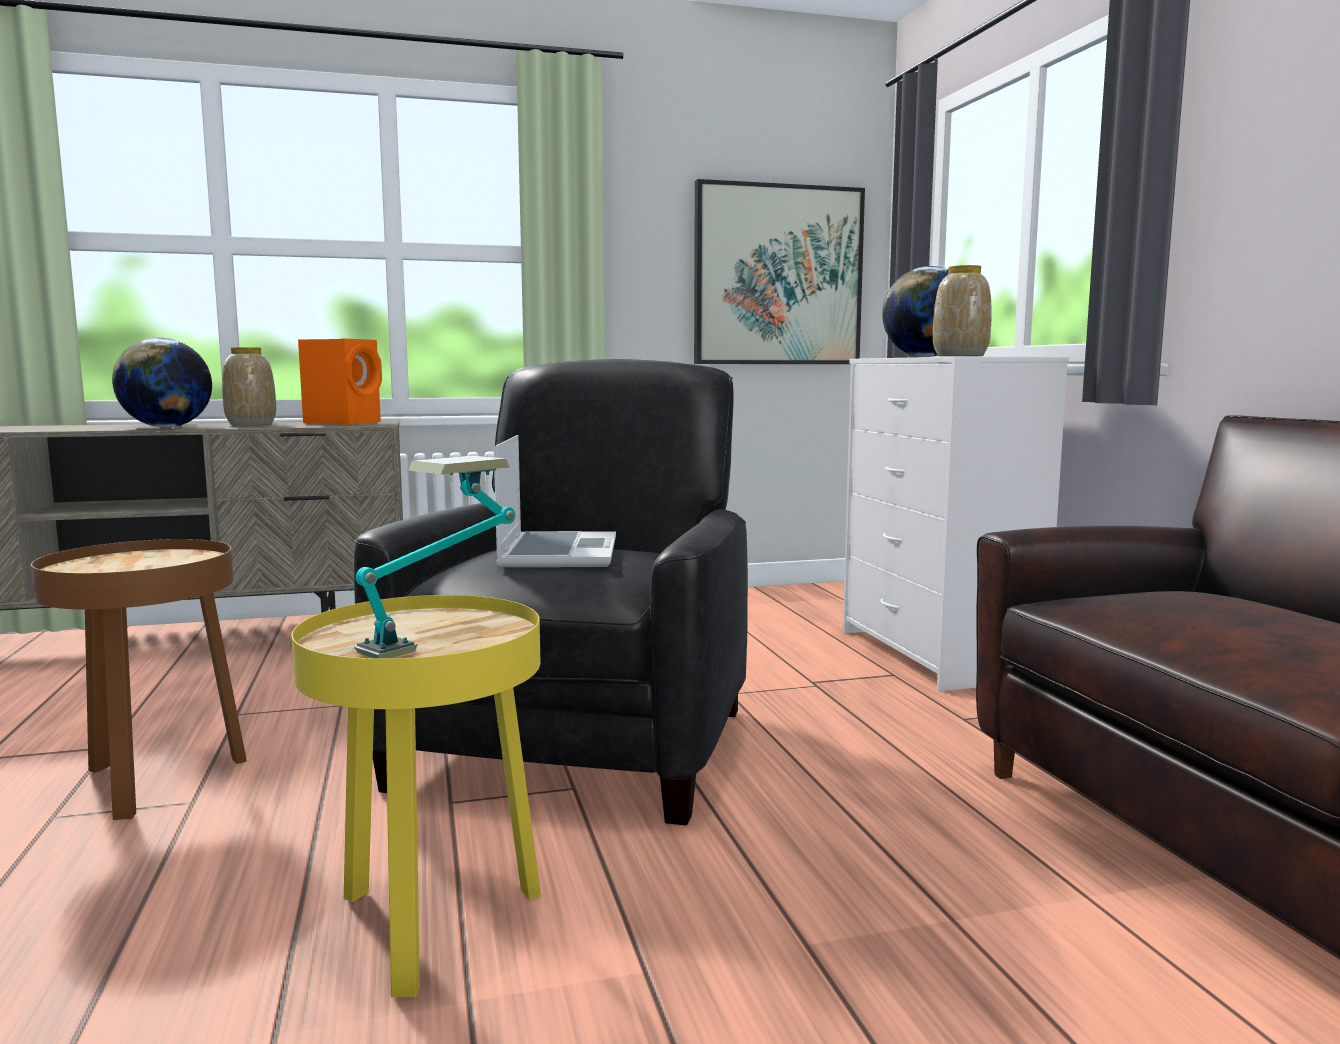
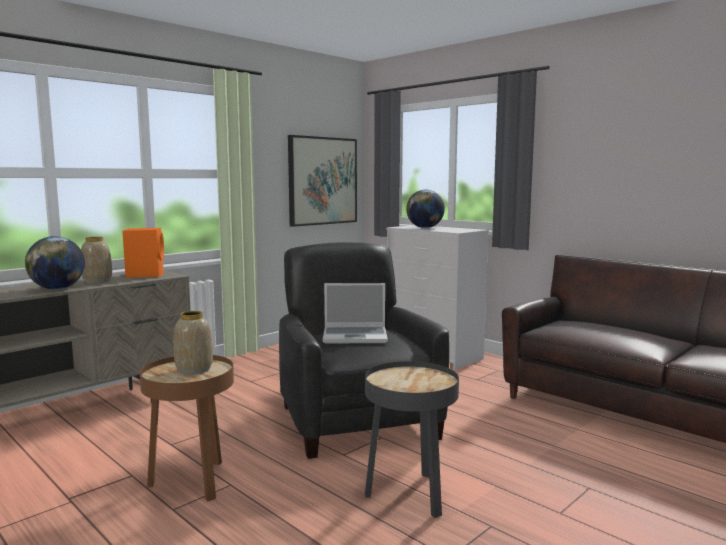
camera: 30 degrees left, 0 degrees up
(431, 924) = (409, 495): yellow side table -> black side table
(443, 637) = (420, 379): table lamp -> none
(557, 553) = (356, 336): laptop -> laptop turned 120 degrees clockwise
(961, 356) = (451, 230): vase -> vase (195, 370)

